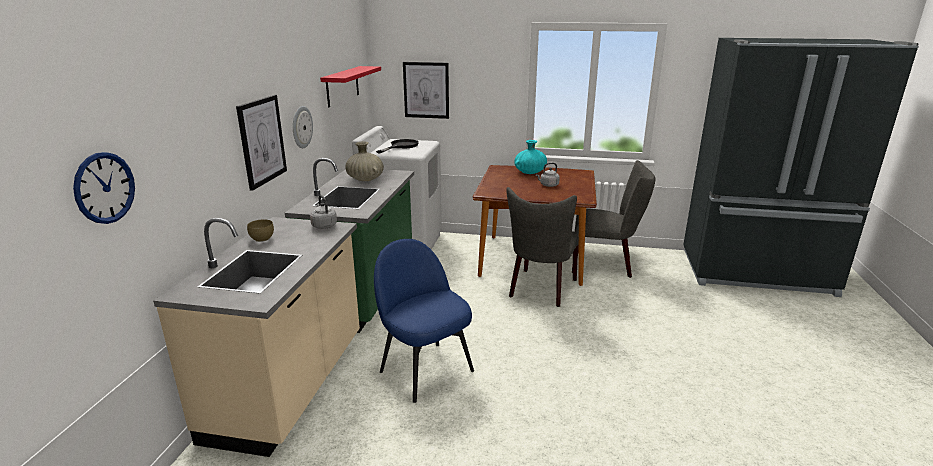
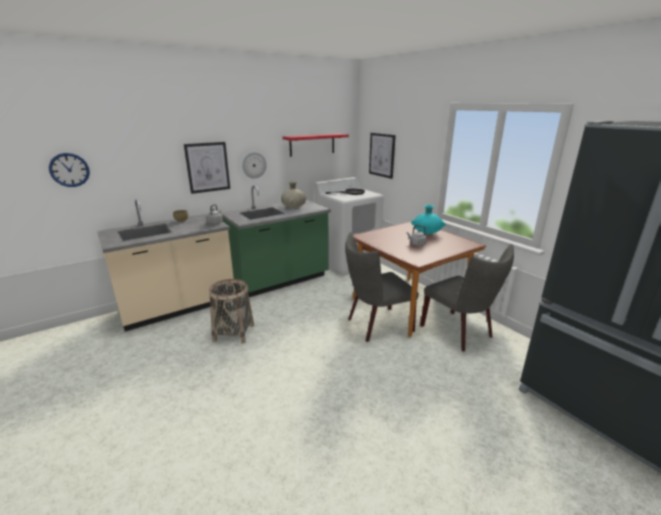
camera: 45 degrees right, 0 degrees up
(425, 369) = (234, 332): blue chair -> basket

